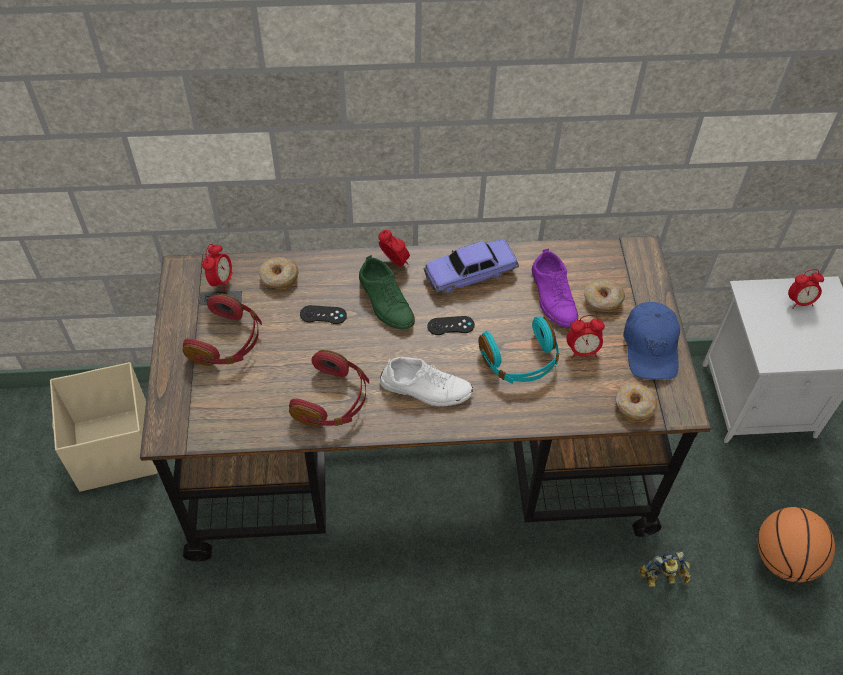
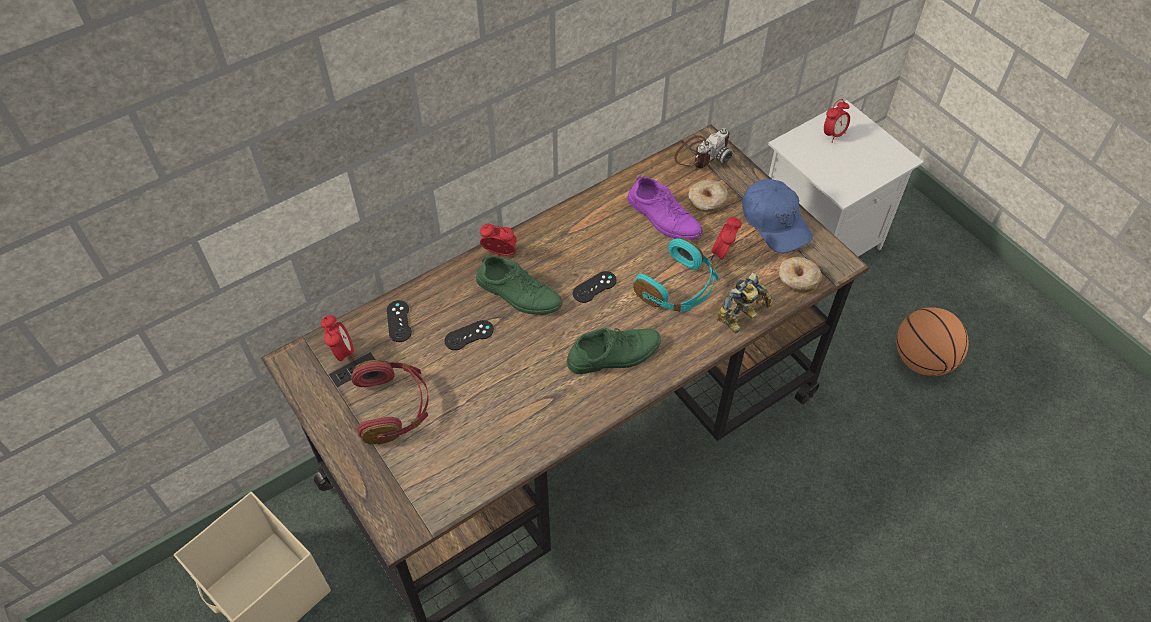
camera: 30 degrees left, 0 degrees up
(279, 277) = (399, 321): donut -> black game controller
(333, 400) = (538, 409): red headphones -> none
(425, 388) = (614, 355): white shoe -> green shoe
(470, 273) = (576, 231): toy car -> none
(582, 351) = (722, 253): alarm clock -> alarm clock turned 150 degrees clockwise
(629, 257) = (702, 153): none -> camera
(661, 580) = (844, 430): toy robot -> toy robot (742, 319)

